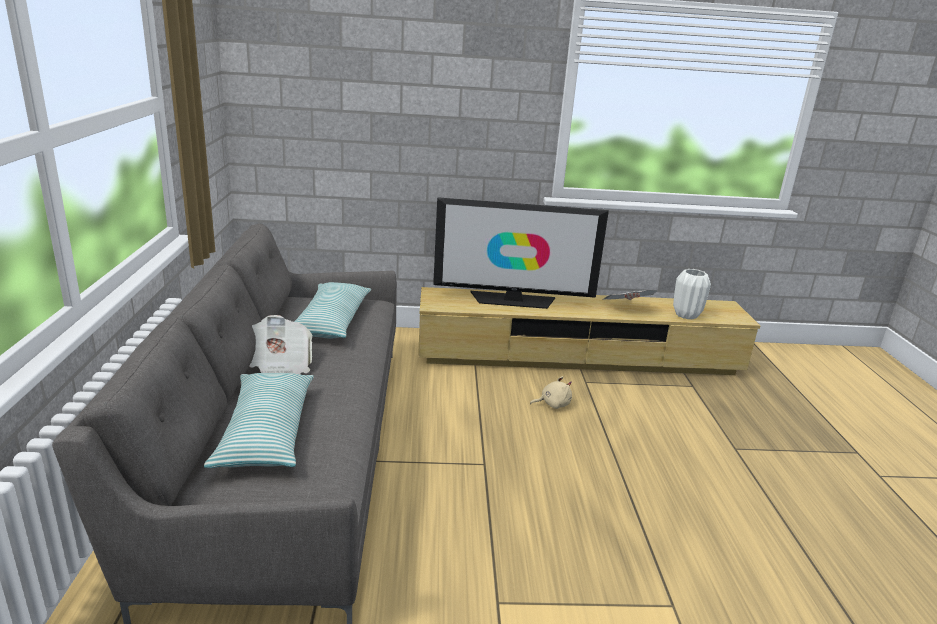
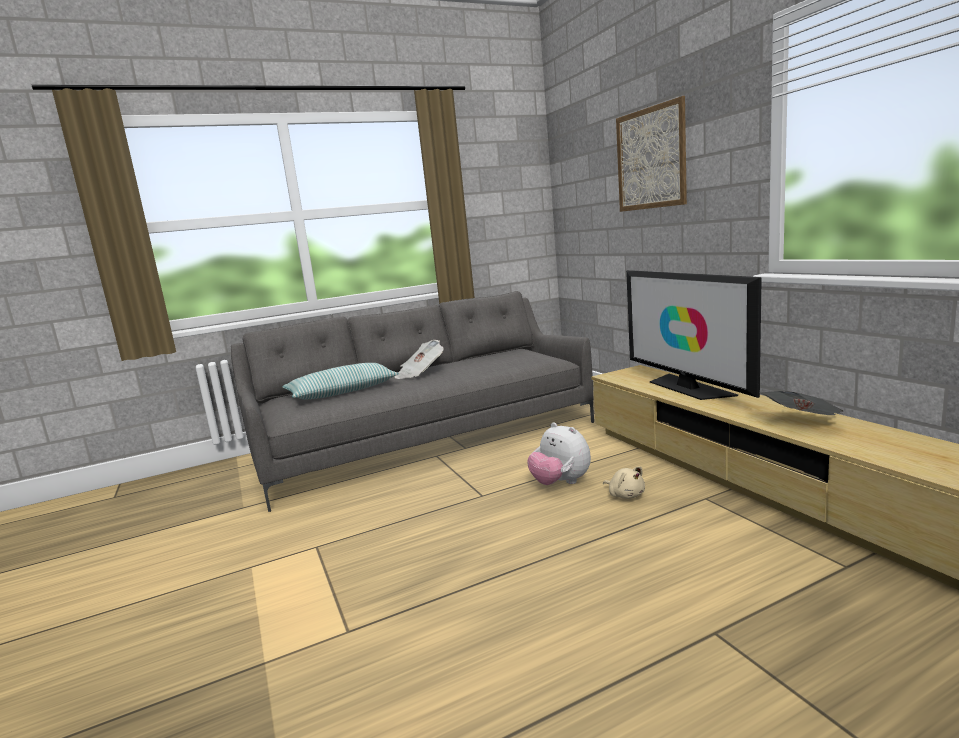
camera: 70 degrees right, 10 degrees down
(331, 321) = (501, 362): pillow -> none
(423, 76) = (650, 157): none -> picture
(502, 419) = (560, 483): none -> plush toy
(686, 315) = (879, 452): white vase -> none

